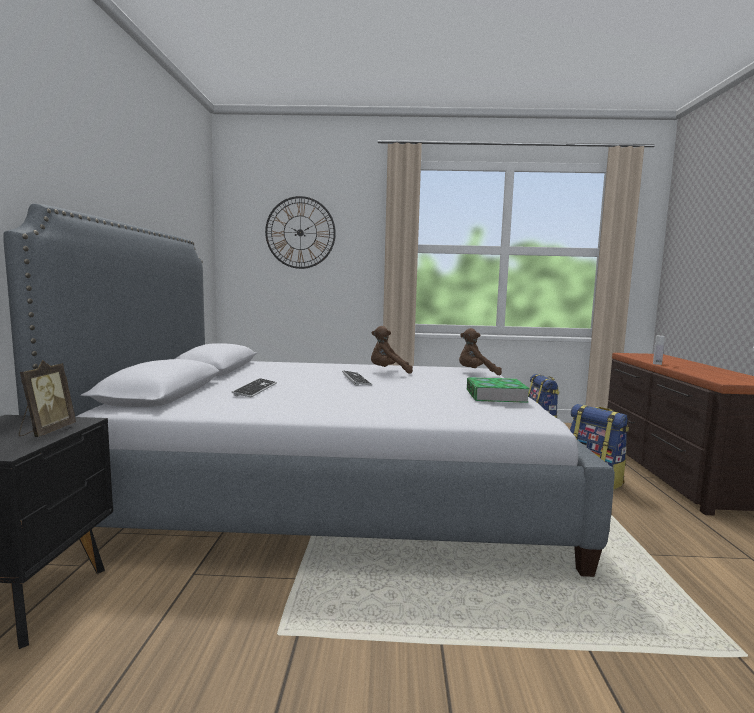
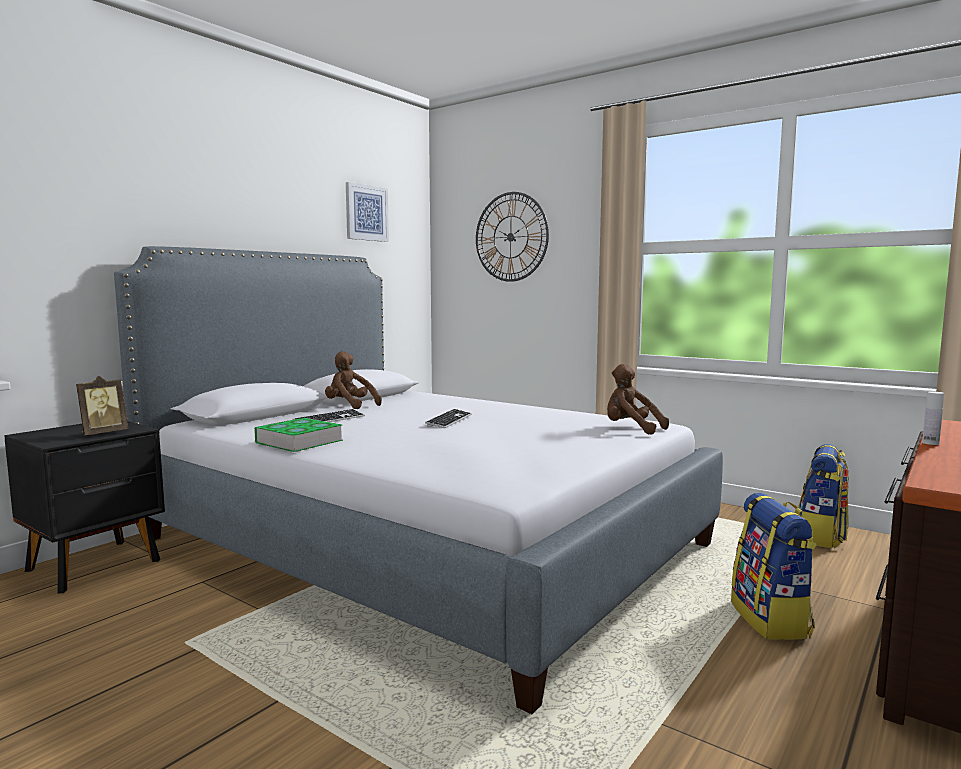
camera: 35 degrees right, 0 degrees up
(181, 198) = (366, 213): none -> picture
(388, 372) = (517, 416): brown plush toy -> brown plush toy (350, 406)
(495, 395) = (540, 456): book -> book (299, 441)

